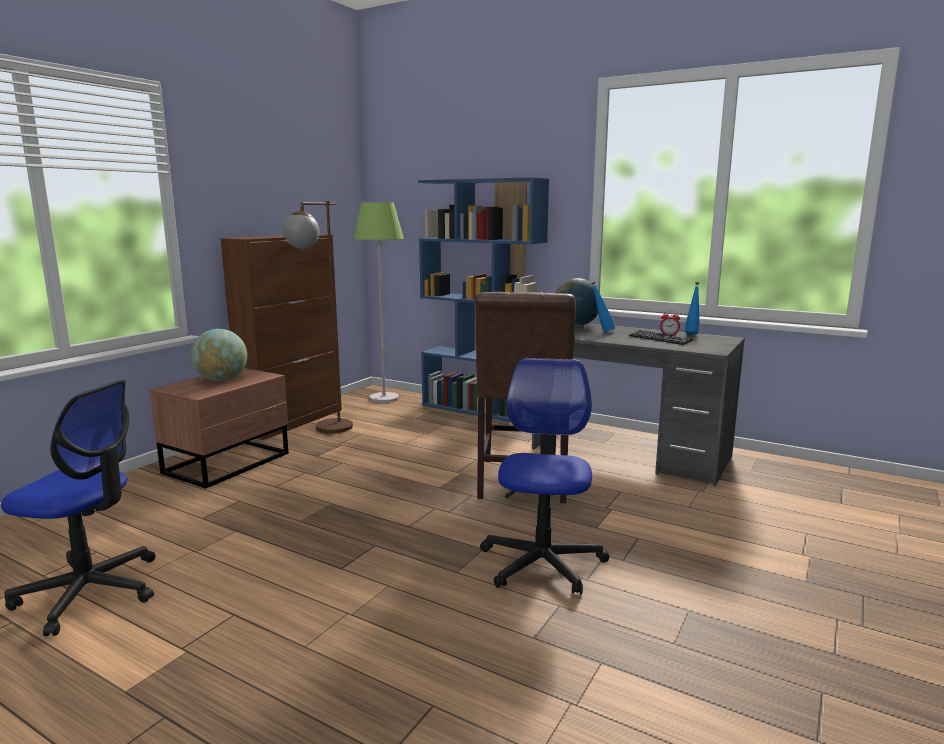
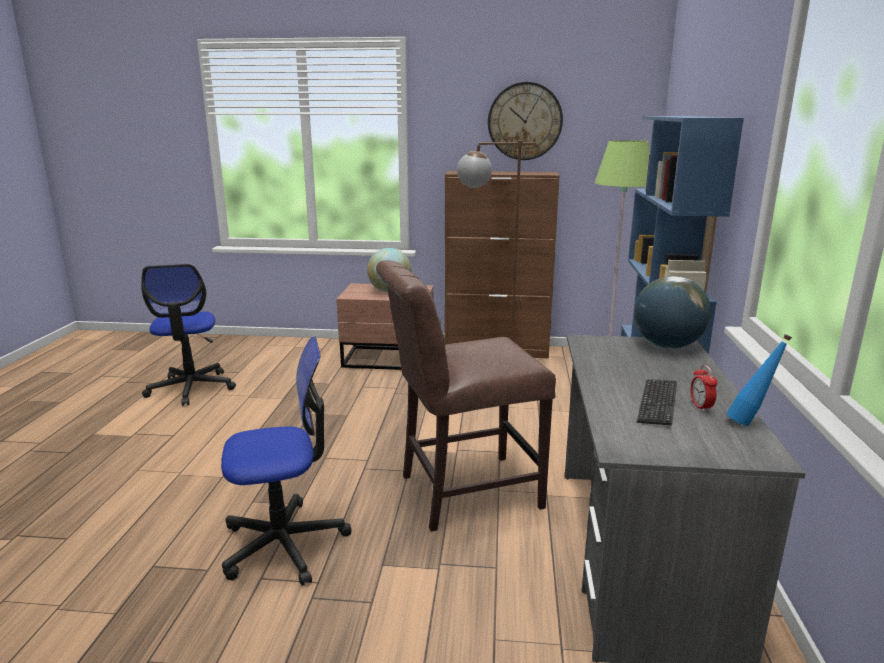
camera: 65 degrees right, 5 degrees up
(277, 185) = (524, 121): none -> wall clock
(602, 331) = (650, 363): blue bottle -> none

